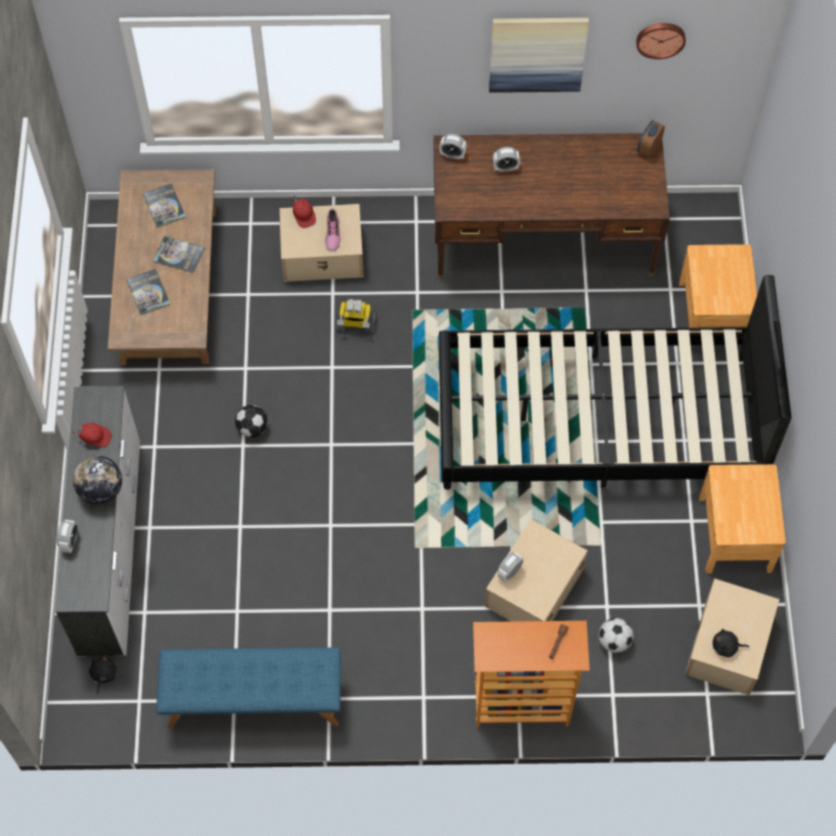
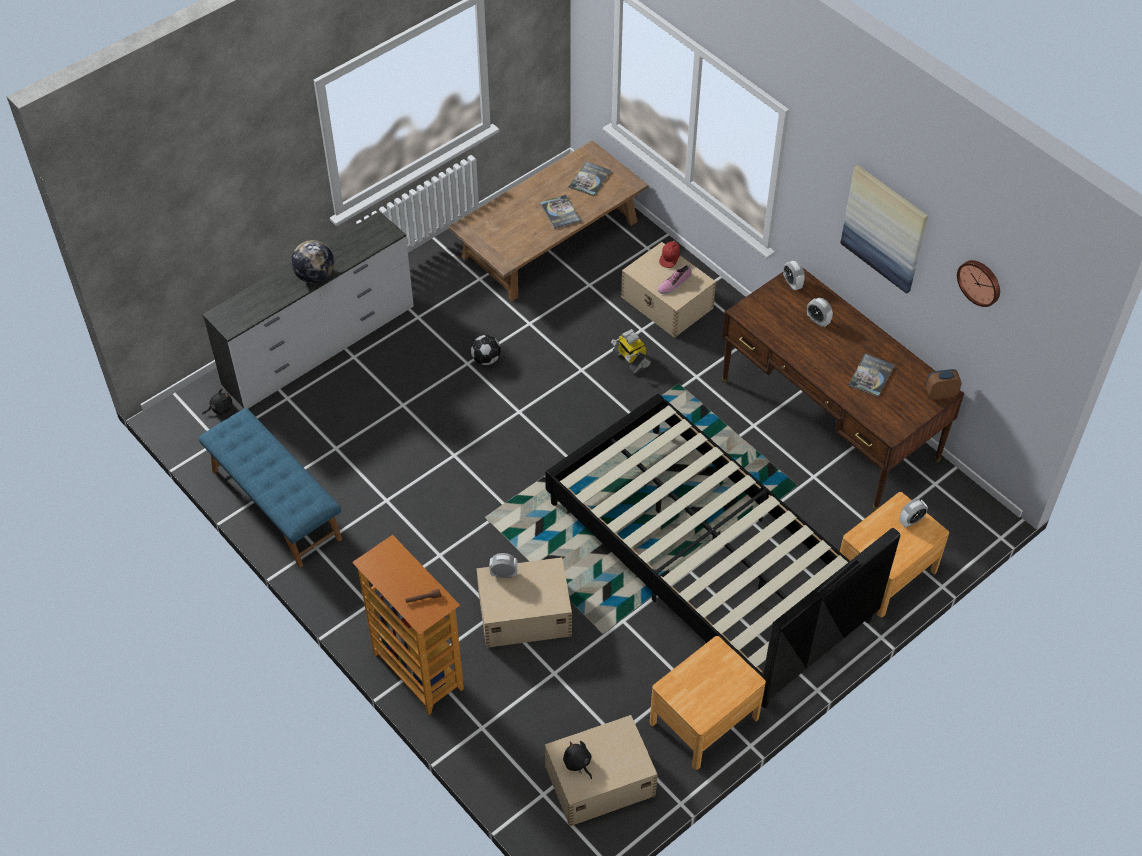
camera: 50 degrees right, 10 degrees down
(70, 542) = (261, 286): alarm clock -> alarm clock (911, 521)
(95, 437) = (351, 246): red cap -> none
(148, 292) = (513, 217): book -> book (871, 376)
(614, 641) = (528, 698): football -> none

